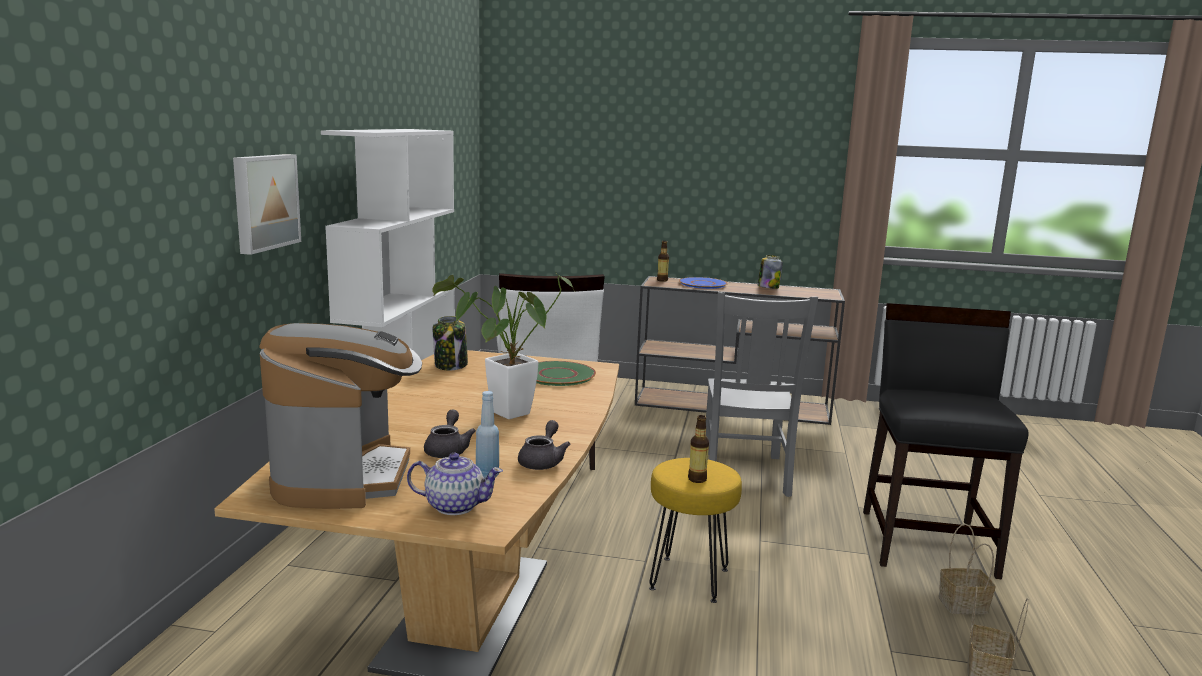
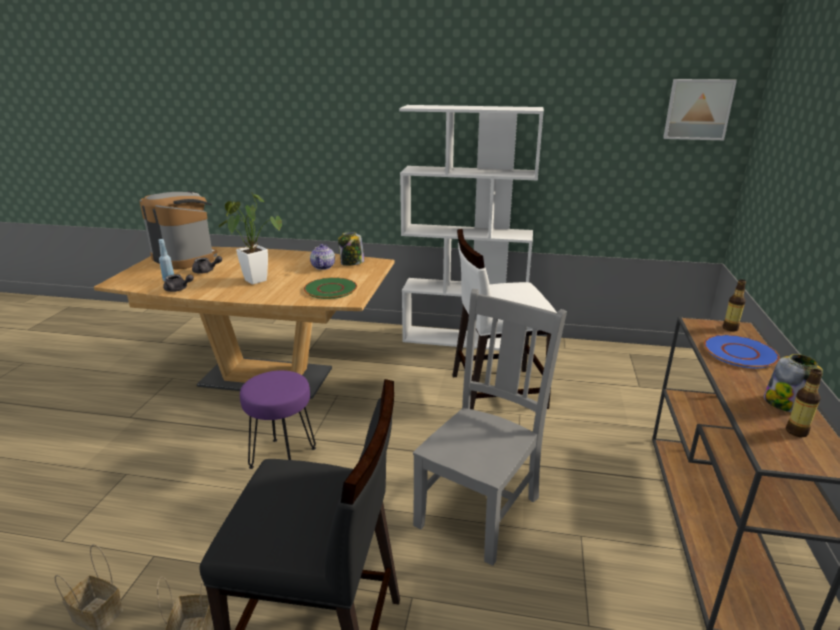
camera: 90 degrees right, 10 degrees up
(264, 202) = (355, 143): picture -> picture (697, 109)
(345, 477) = (185, 258): coffee machine -> coffee machine turned 135 degrees counterclockwise
(454, 506) = (139, 276): teapot -> teapot (323, 267)
(690, 579) = (282, 458): yellow stool -> purple stool
(697, 479) = (260, 384): bottle -> bottle (796, 432)
(744, 475) = (480, 508): grey chair -> grey chair turned 120 degrees clockwise

